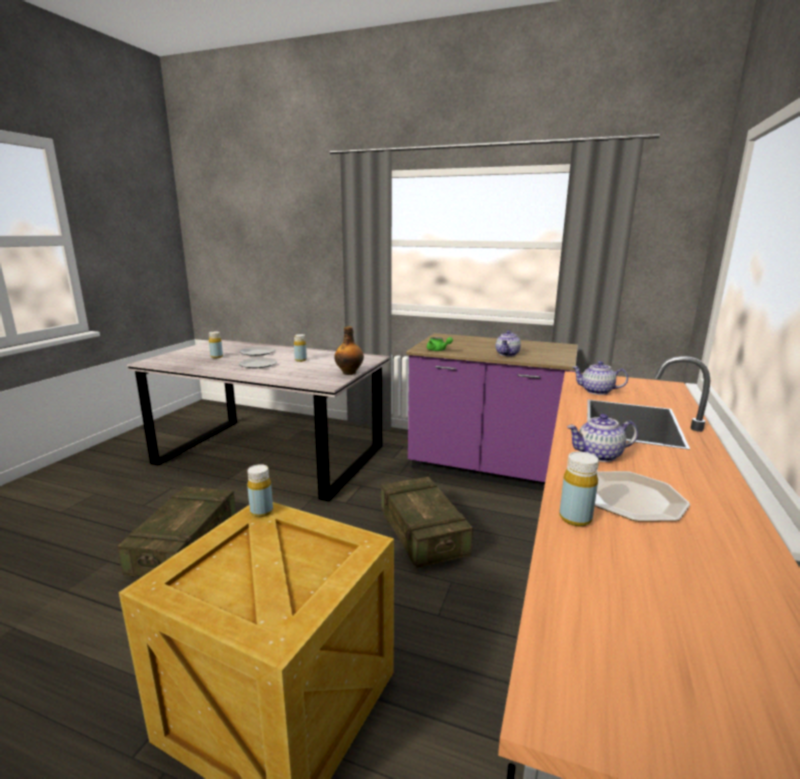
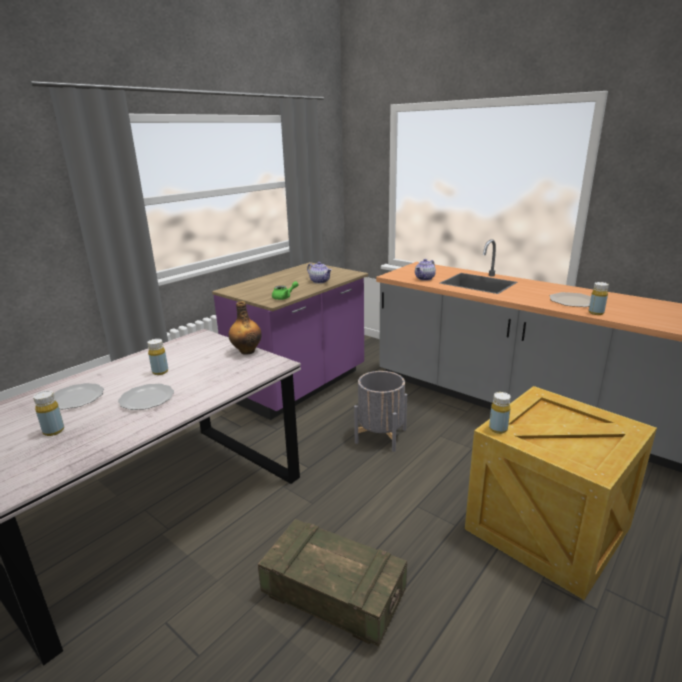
camera: 70 degrees left, 5 degrees up
(422, 535) = (380, 436): crate -> grey planter
(599, 455) = (526, 297): teapot -> none

